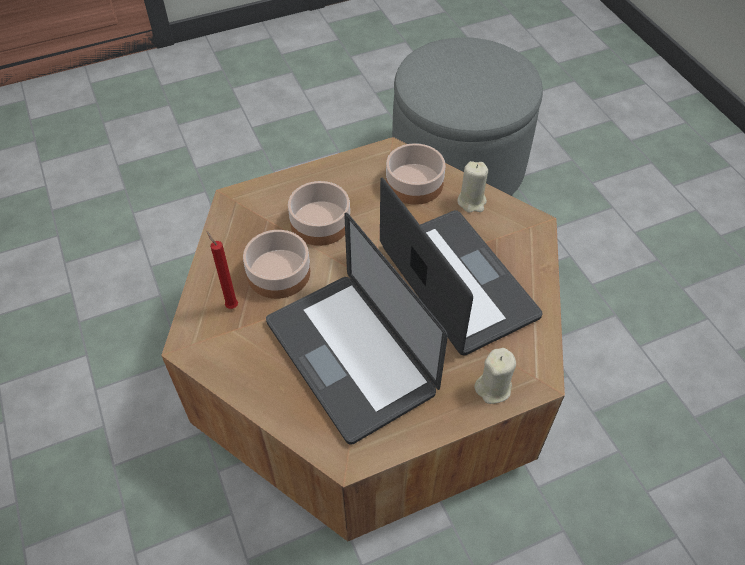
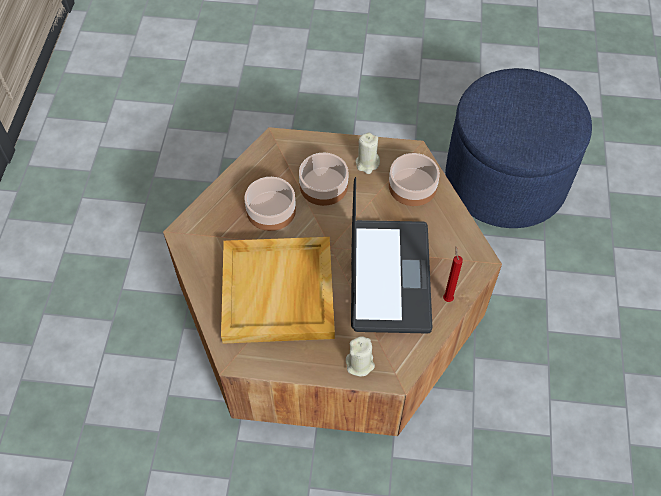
camera: 30 degrees right, 5 degrees up
(231, 305) = (226, 218): red candle -> red candle (447, 298)
(349, 357) = (279, 293): laptop -> beige tray
(457, 166) = (505, 180): grey ottoman -> blue ottoman
(472, 202) = (445, 221): beige candle -> beige candle (367, 163)

